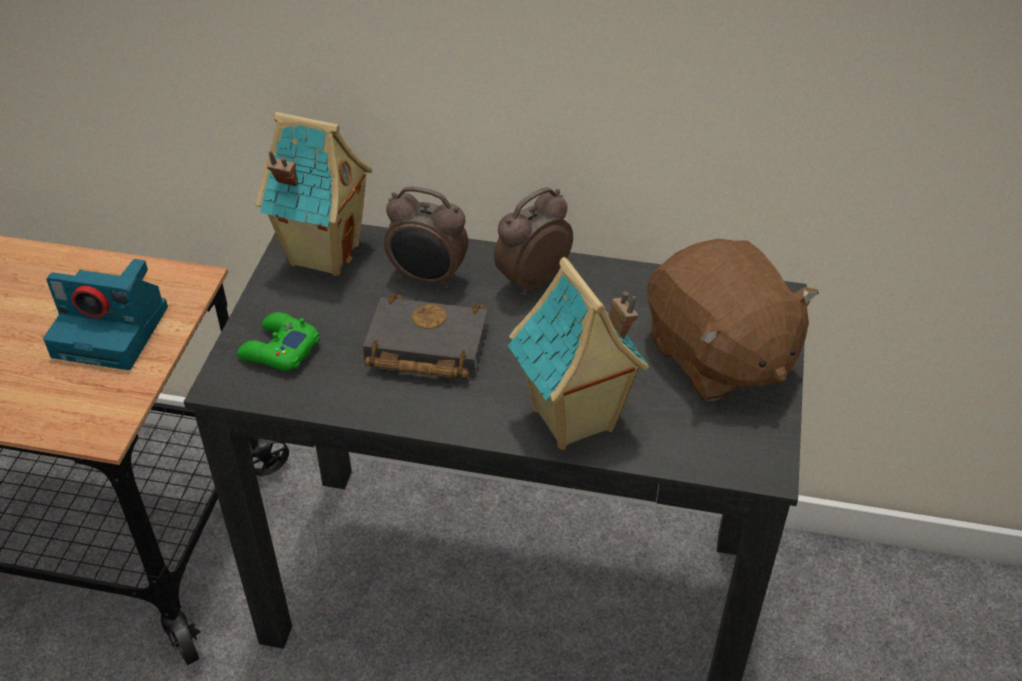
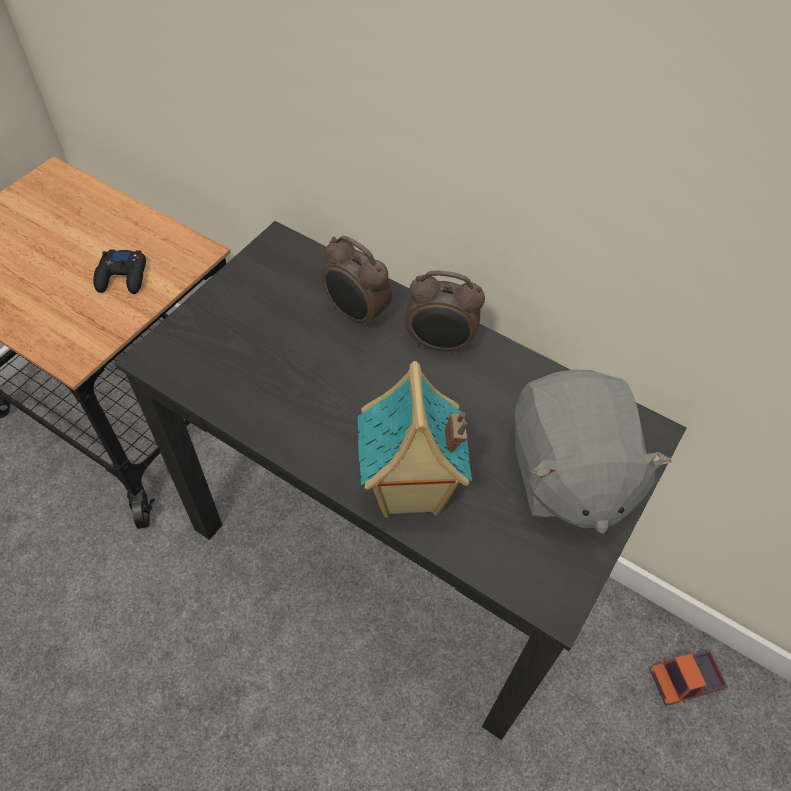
camera: 20 degrees right, 10 degrees up
(113, 331) = (123, 277): camera -> black game controller
(278, 350) = (207, 342): green game controller -> none
(323, 253) = (285, 265): toy house -> none
(422, 347) = (319, 377): black book -> none
(531, 280) = (440, 344): alarm clock -> alarm clock turned 150 degrees counterclockwise
(718, 357) = (567, 474): brown plush toy -> grey plush toy
(887, 598) = (684, 680): none -> toy truck

